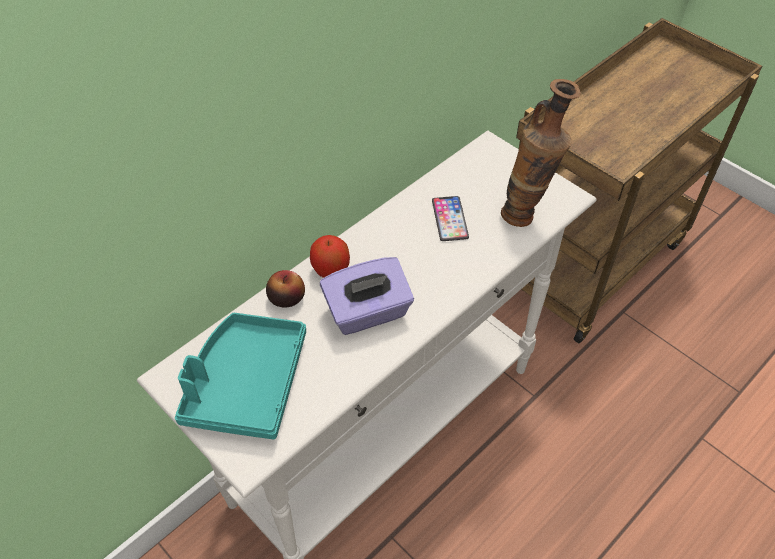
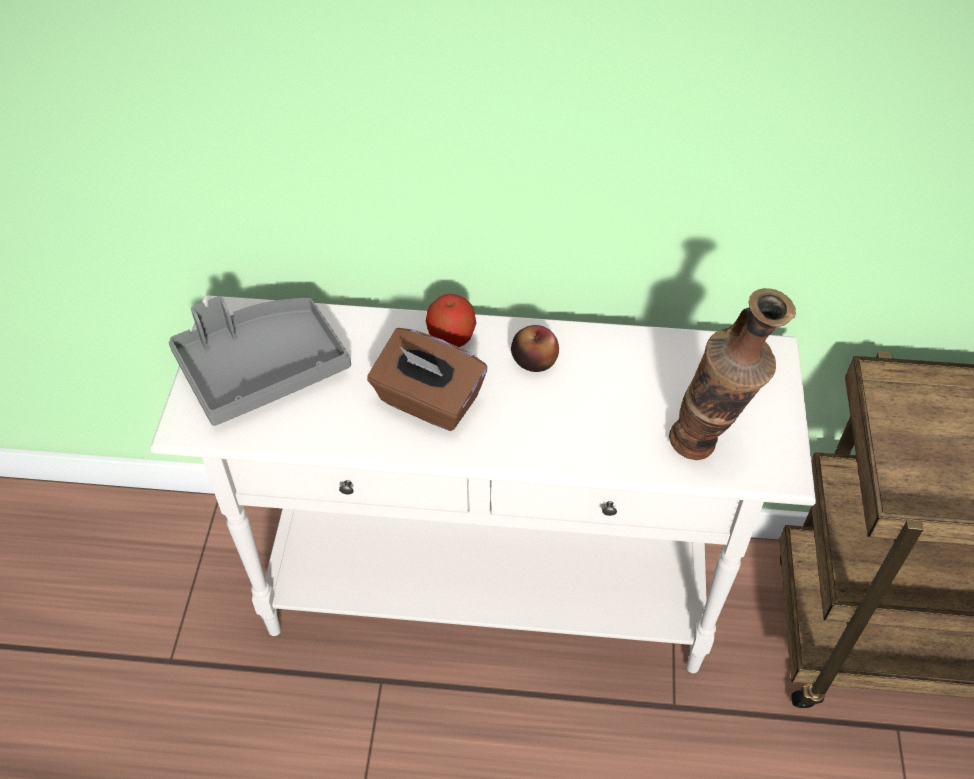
camera: 50 degrees right, 0 degrees up
(246, 384) = (262, 369): turquoise tray -> grey tray
(286, 298) = (384, 330): apple -> apple (534, 360)
(368, 313) = (428, 401): purple tissue box -> brown tissue box
(450, 219) = (622, 387): phone -> none

